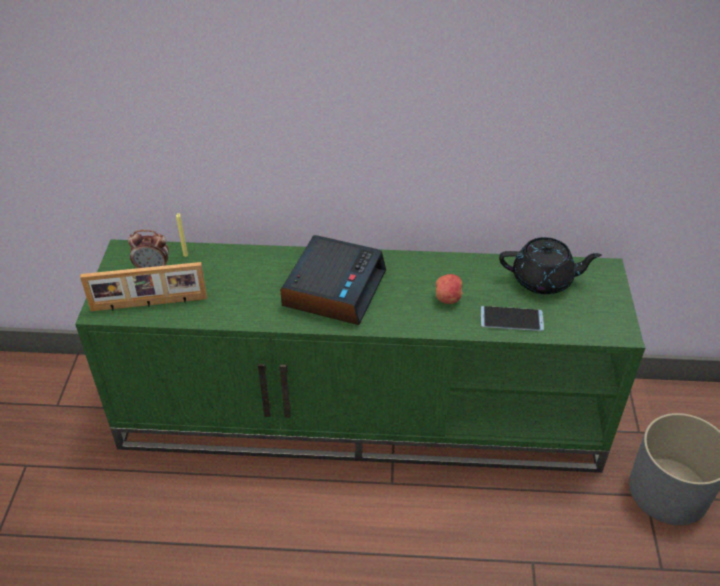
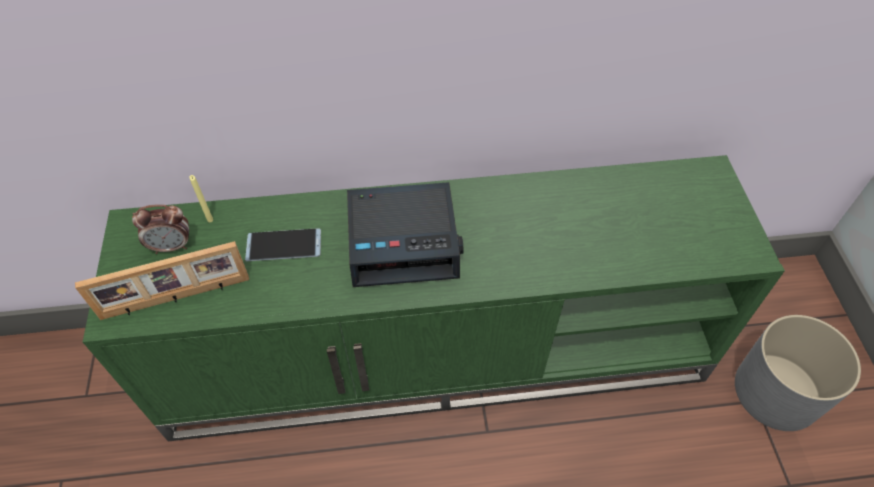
camera: 10 degrees left, 10 degrees up
(334, 288) = (404, 241): alarm clock -> alarm clock turned 75 degrees clockwise
(448, 299) = (544, 237): apple -> none
(511, 319) = (624, 254): phone -> phone (284, 245)
(543, 280) = (647, 196): black teapot -> none

